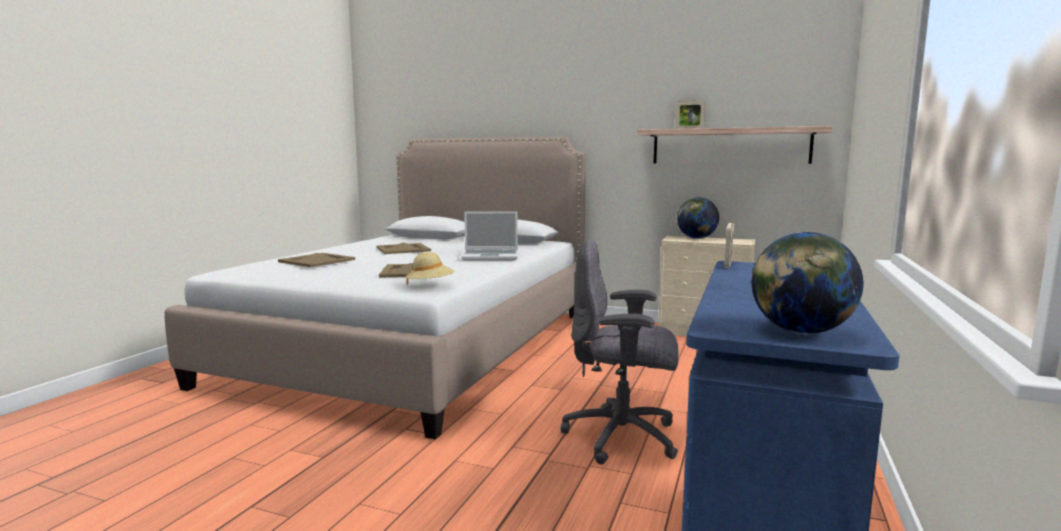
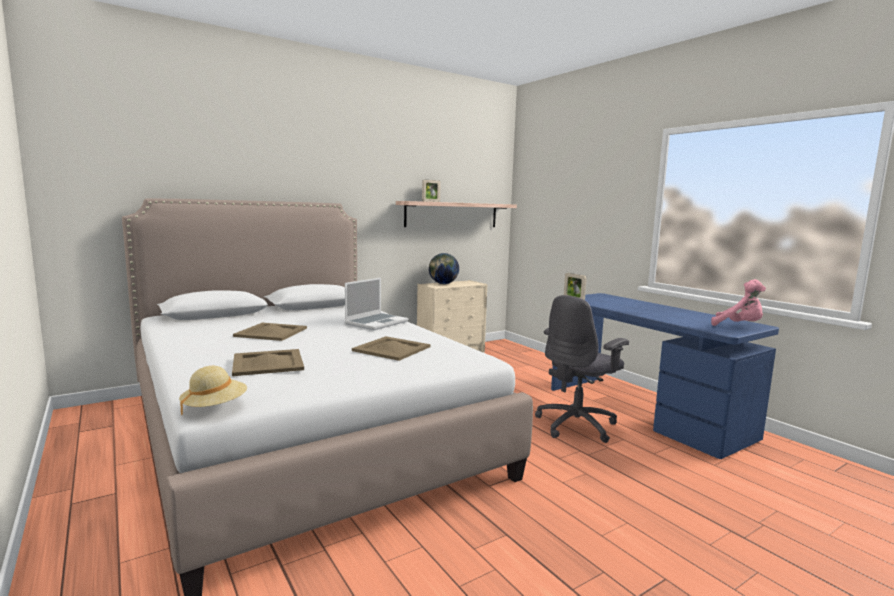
camera: 55 degrees left, 0 degrees up
(430, 285) = (465, 354): beige hat -> beige hat (214, 407)
(800, 332) = (739, 326): globe -> pink plush toy

